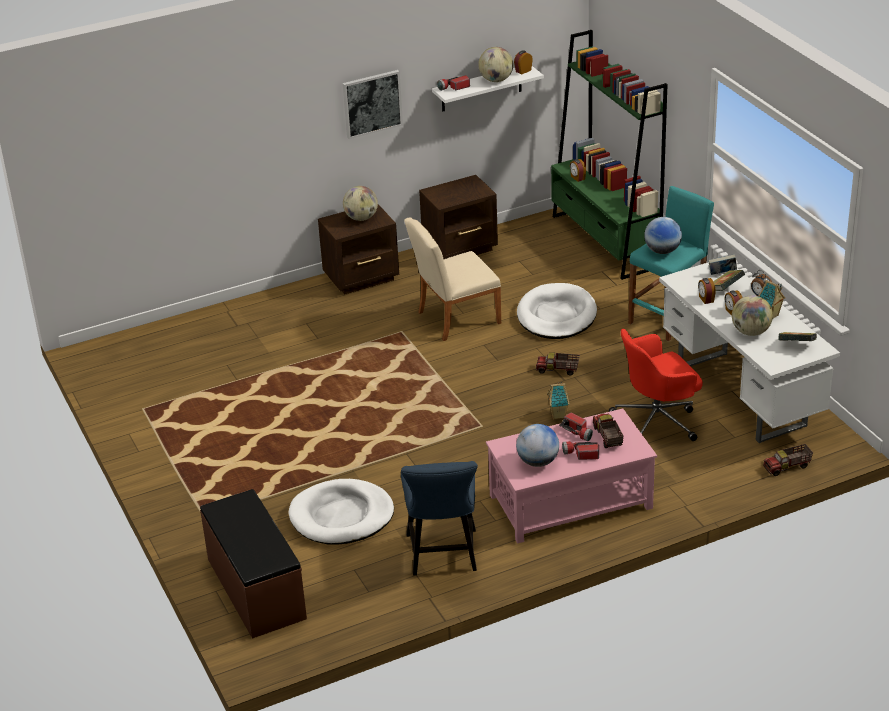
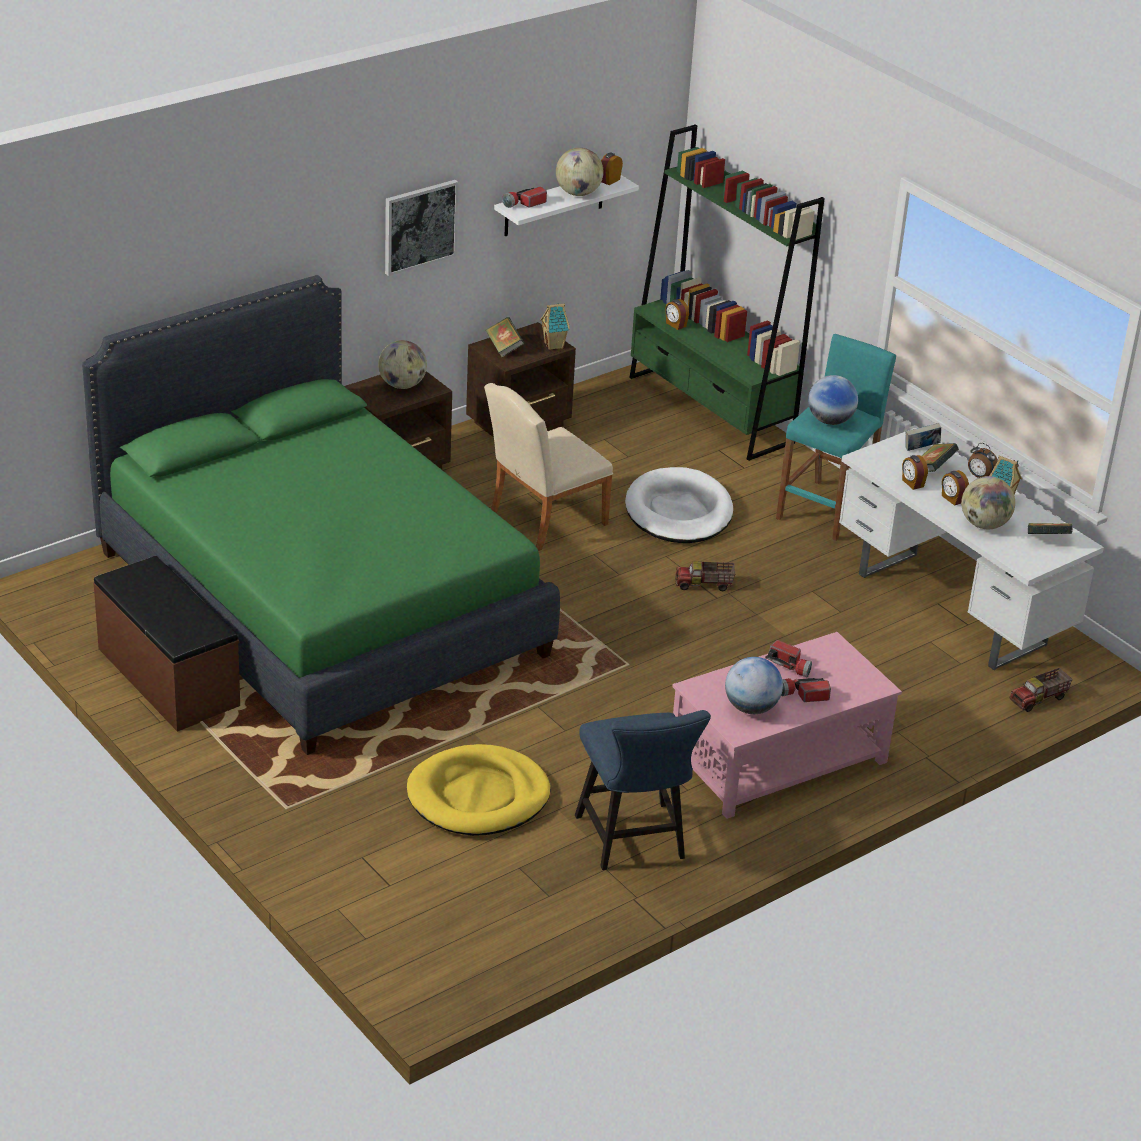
camera: 15 degrees left, 0 degrees up
(255, 589) = (392, 903): brown bench -> brown bench (167, 678)
(277, 372) = (321, 602): none -> green bed
(341, 516) = (478, 796): white dog bed -> yellow dog bed
(444, 193) = (504, 348): none -> book
(558, 415) = (724, 645): toy house -> toy house (554, 345)
(607, 437) = (830, 671): toy truck -> none
(657, 421) = (856, 647): red office chair -> none

